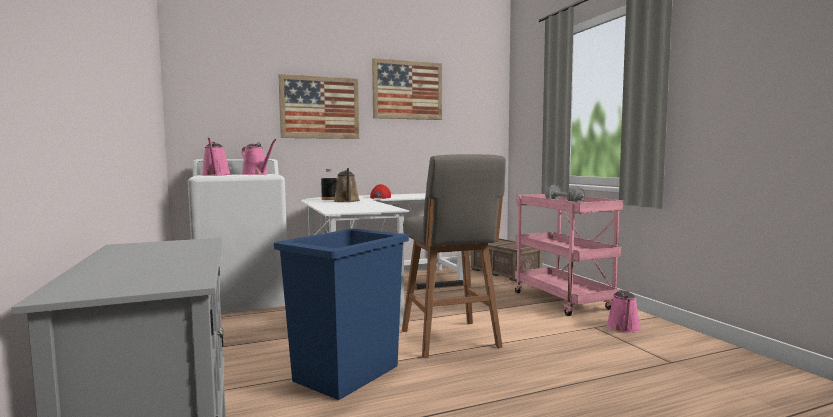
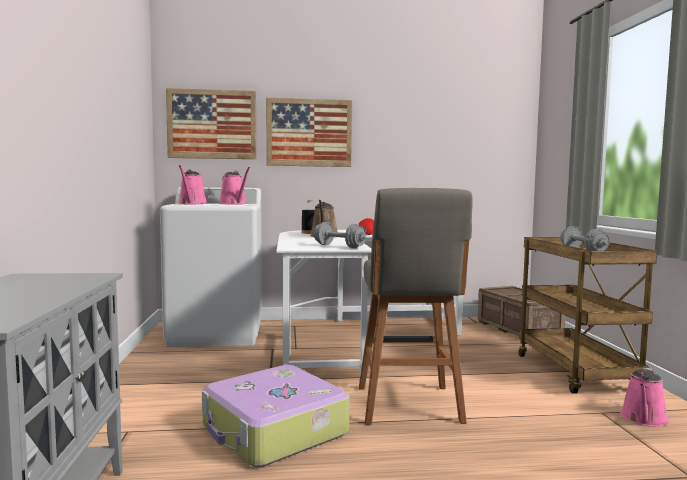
camera: 15 degrees right, 0 degrees up
(348, 373) = (274, 431): blue trash can -> suitcase
(375, 208) = (339, 246): none -> grey dumbbell
(407, 90) = (409, 111): picture -> picture (212, 124)
(564, 301) = (577, 373): pink cart -> brown cart

